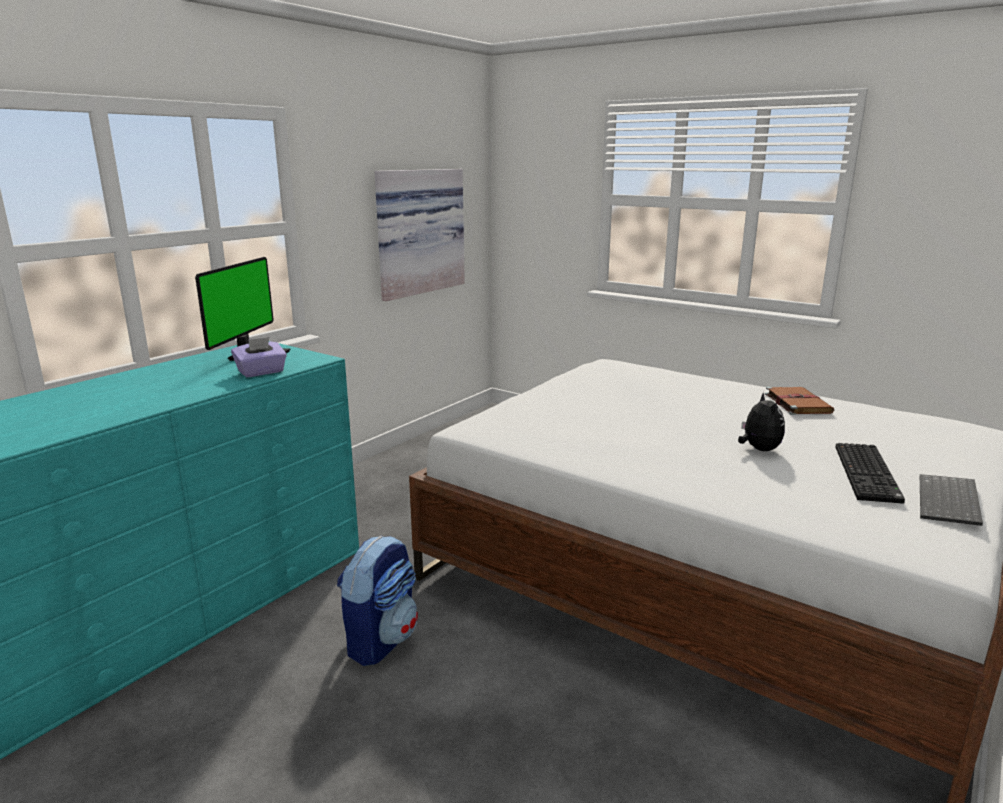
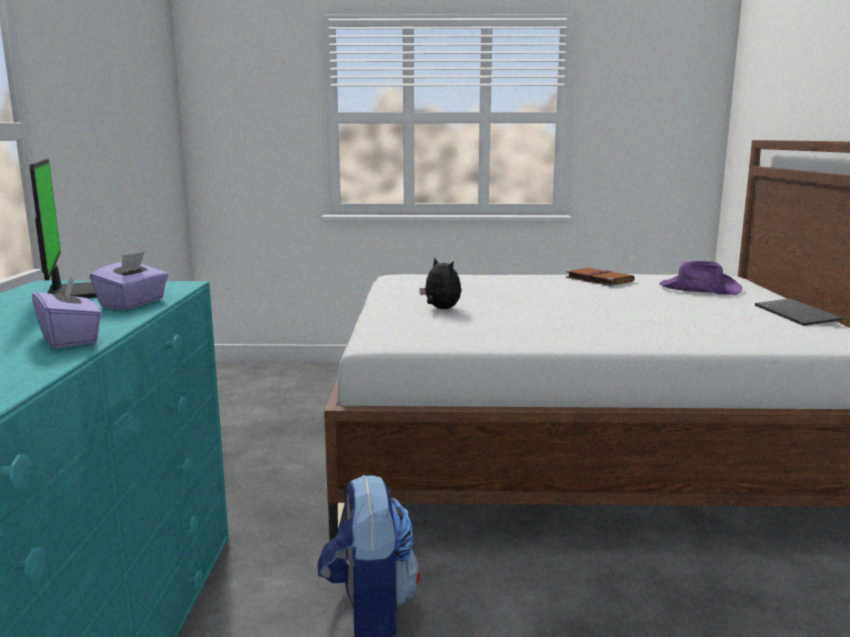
camera: 35 degrees left, 5 degrees down
(176, 396) = (70, 339): none -> purple tissue box
(418, 232) = (133, 153): picture -> none
(758, 449) = (635, 309): plush toy -> plush toy (440, 309)
(869, 474) = (728, 309): keyboard -> none
(895, 439) = (698, 288): none -> purple hat

